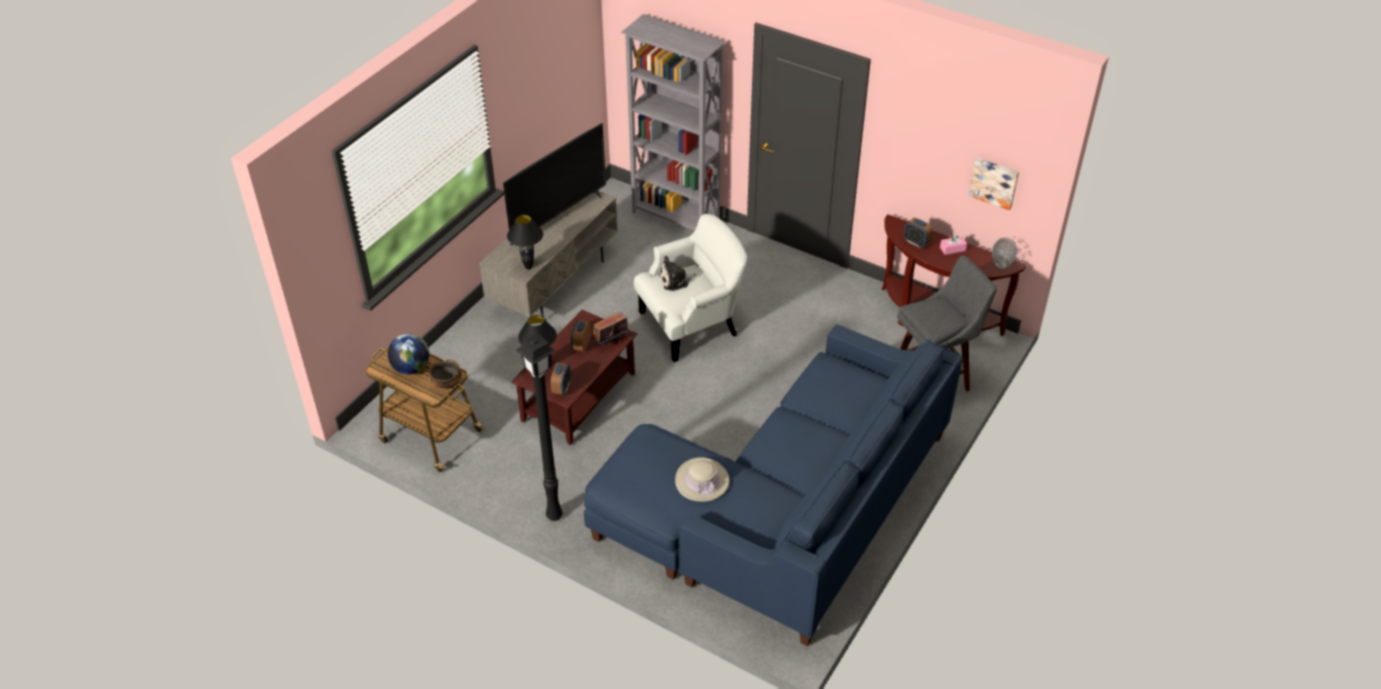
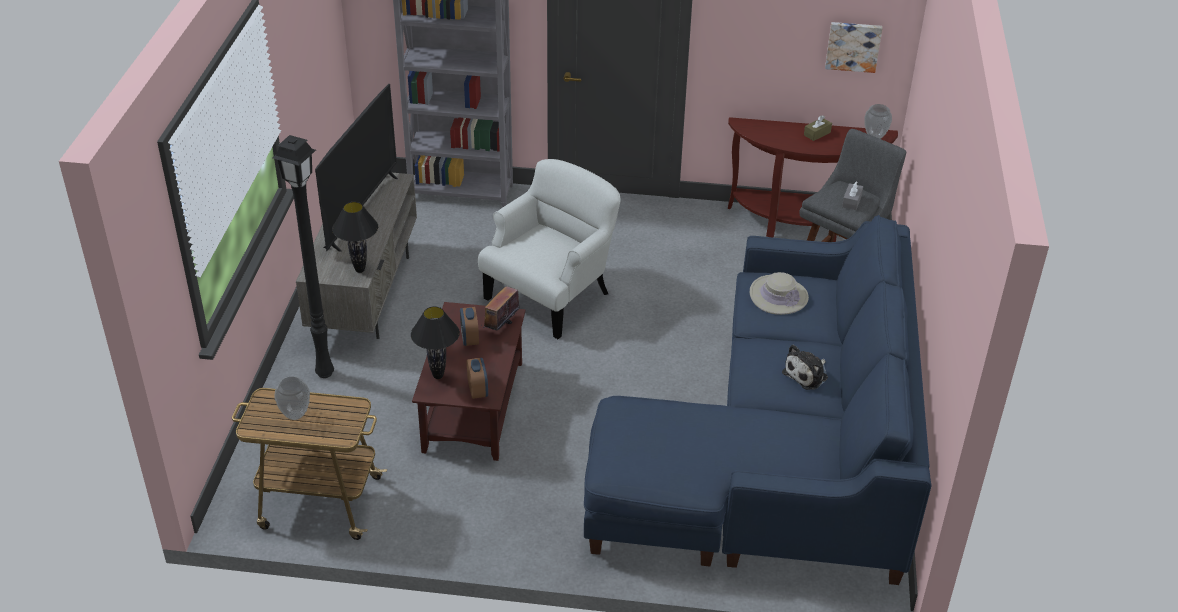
camera: 25 degrees left, 5 degrees down
(411, 368) = (294, 415): globe -> vase
(447, 383) = (353, 418): bowl -> none
(553, 516) = (527, 544): black floor lamp -> black floor lamp (323, 373)
(675, 280) = (531, 244): plush toy -> plush toy (807, 374)
(702, 481) = (716, 435): beige hat -> beige hat (778, 296)
(916, 243) = (777, 137): alarm clock -> none
(939, 318) = (851, 201): none -> grey tissue box
(952, 249) = (817, 134): pink tissue box -> brown tissue box

